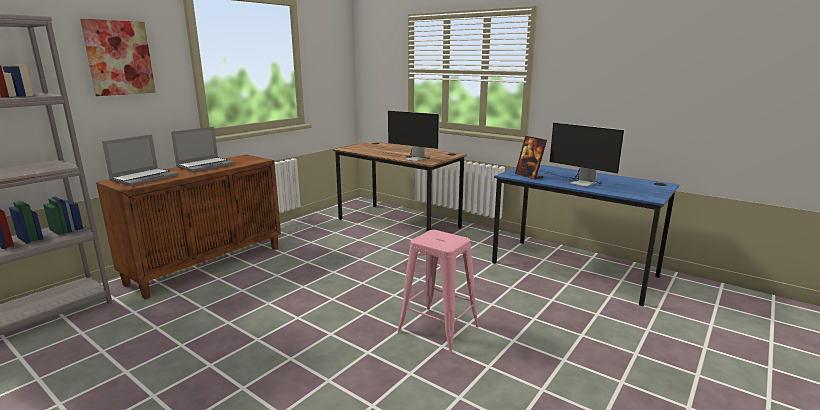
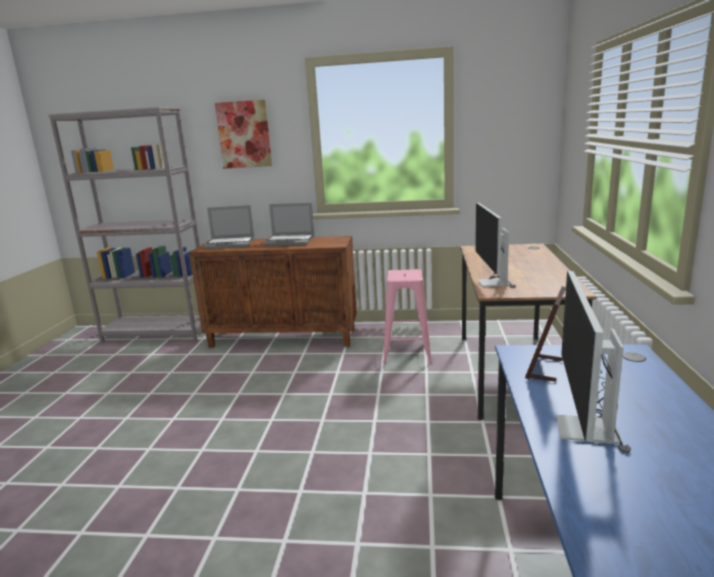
camera: 60 degrees right, 0 degrees up
(438, 329) = (253, 518): pink stool -> pink stool (406, 351)

